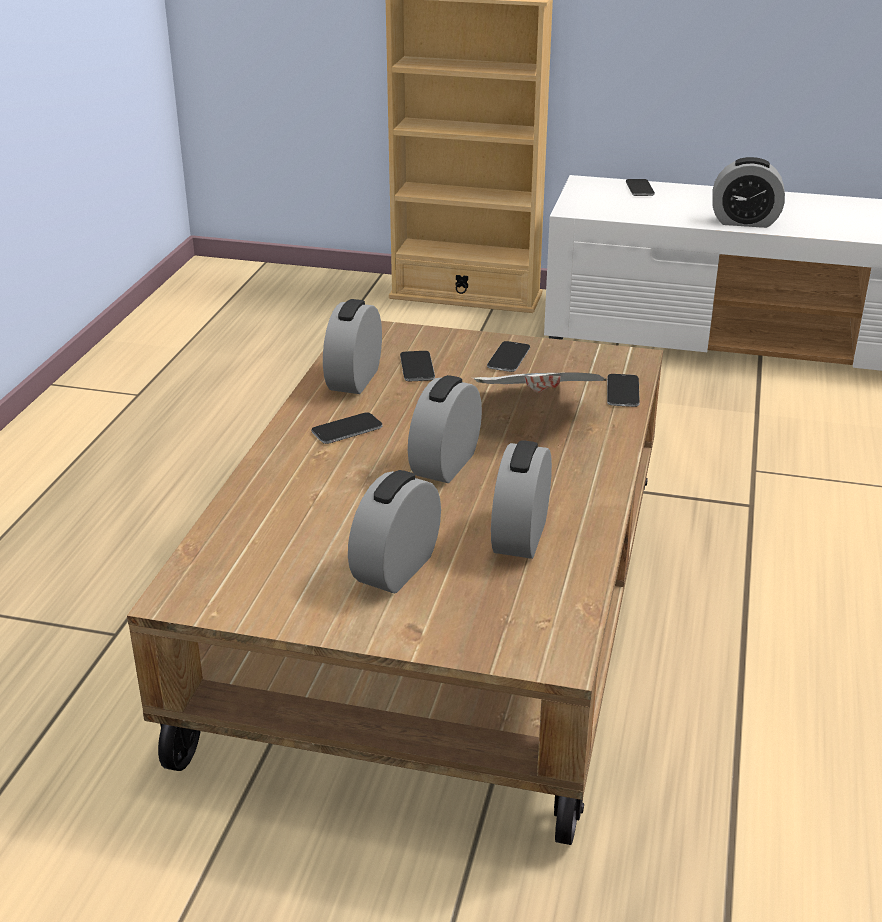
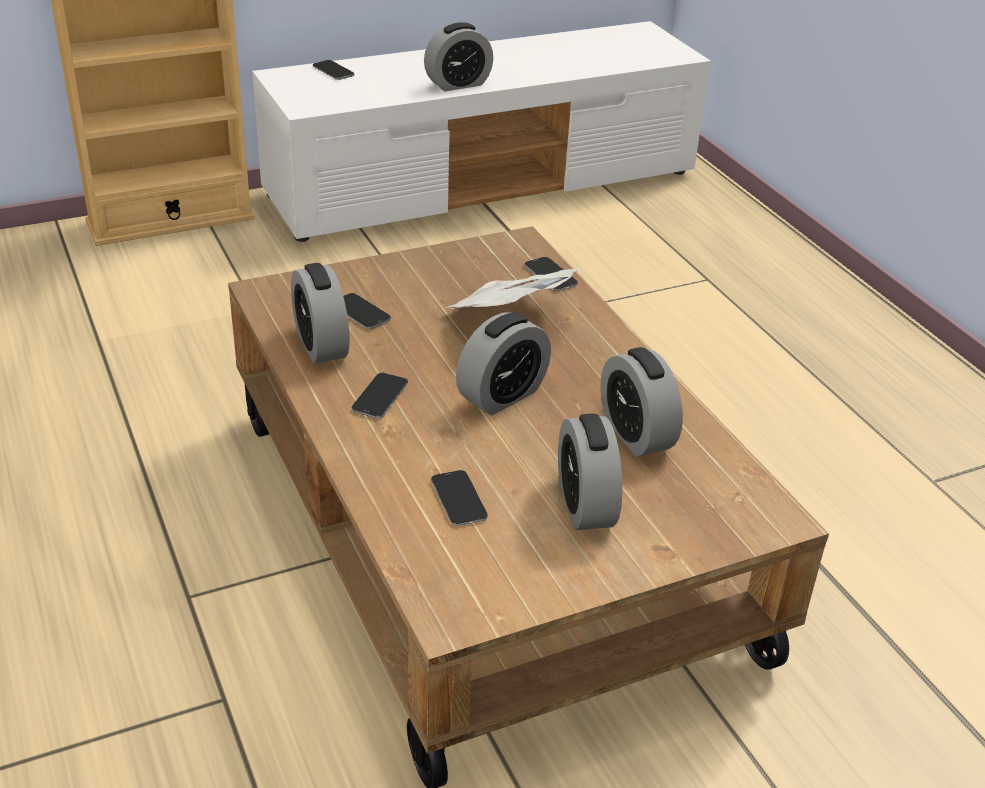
camera: 40 degrees left, 5 degrees up
(445, 464) = (502, 395): alarm clock -> alarm clock turned 120 degrees counterclockwise
(508, 358) = (425, 275): phone -> phone (458, 499)

